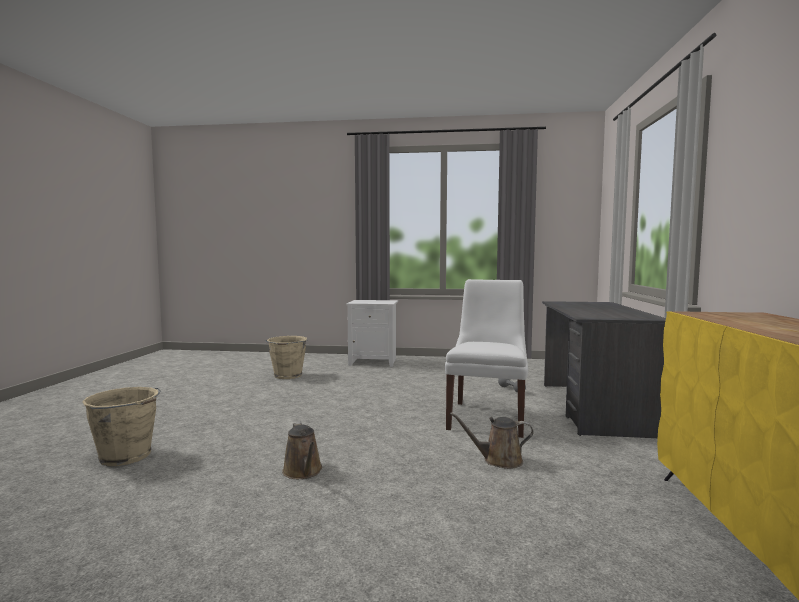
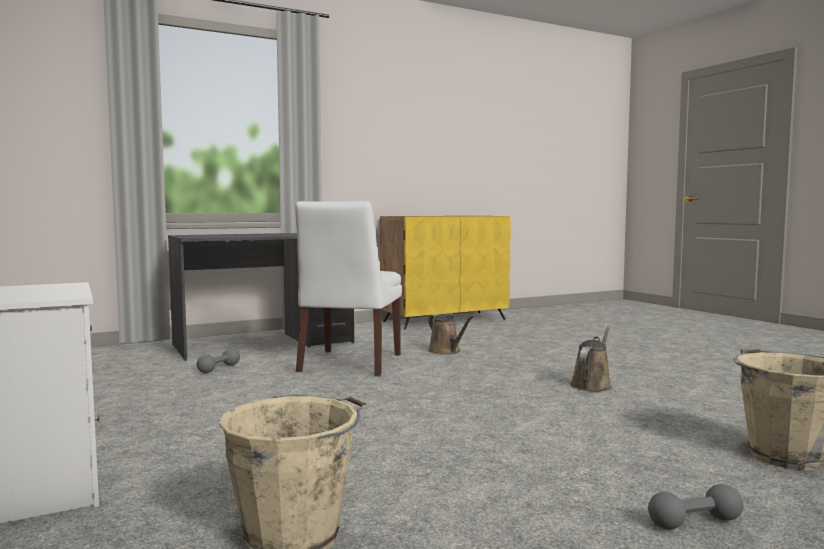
camera: 125 degrees left, 0 degrees up
(174, 411) = (695, 523): none -> grey dumbbell
(488, 417) = (349, 364): white chair -> white chair turned 60 degrees counterclockwise

